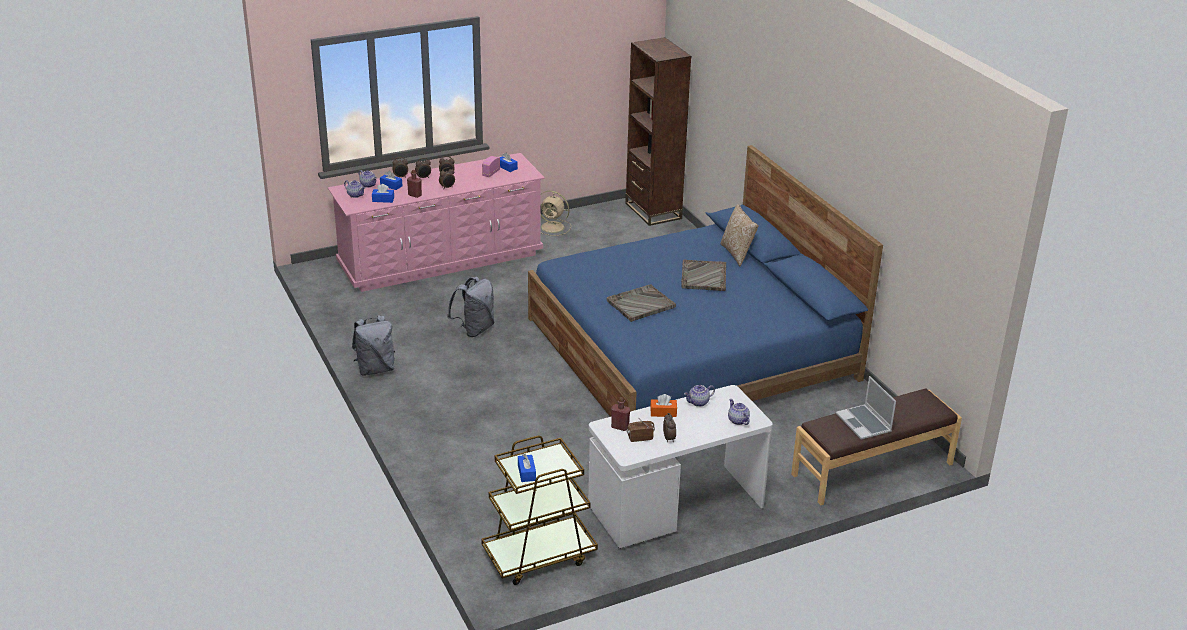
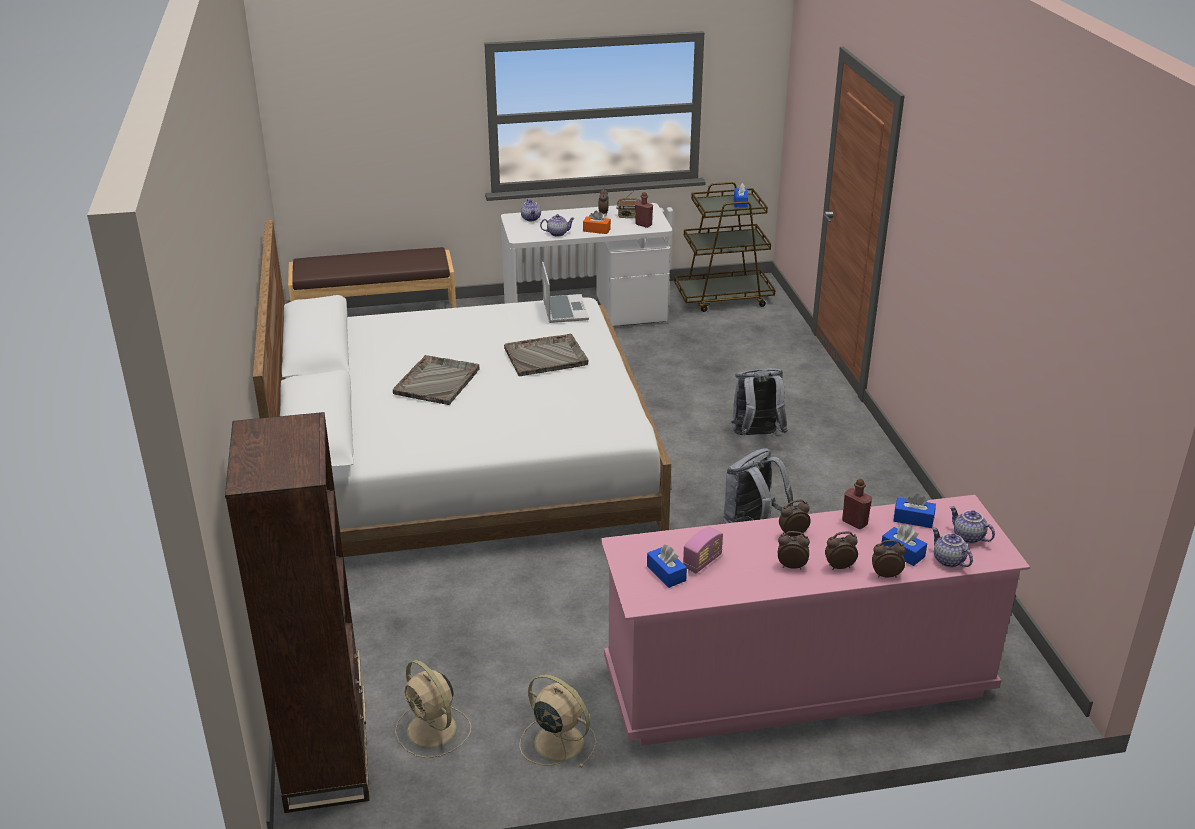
camera: 165 degrees left, 0 degrees up
(375, 369) = (893, 485): grey backpack -> grey backpack (756, 436)
(613, 224) = (433, 731): none -> beige fan
(691, 349) = (463, 459): blue bed -> white bed
(737, 254) = (358, 412): pillow -> none
(864, 423) = (390, 260): laptop -> laptop (564, 310)

